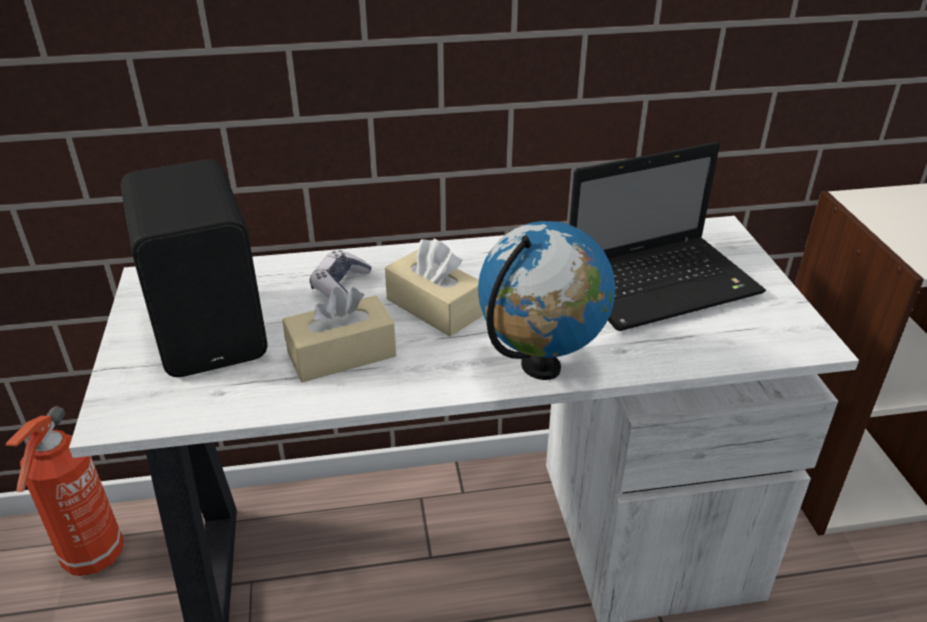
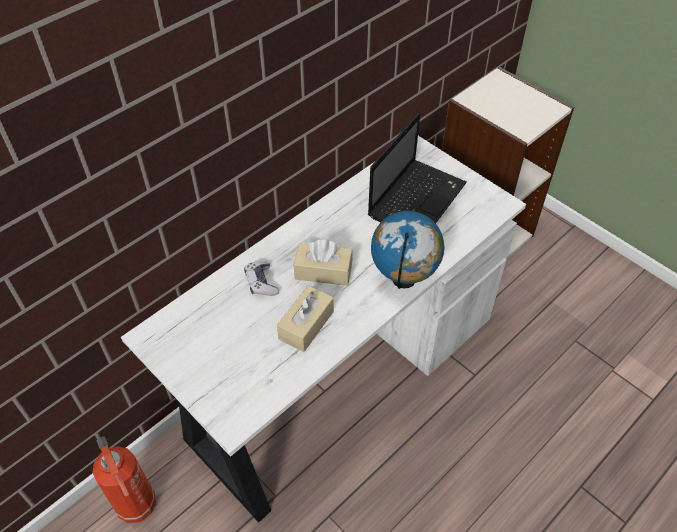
camera: 35 degrees left, 15 degrees up
(213, 329) = (223, 347): black speaker -> none

